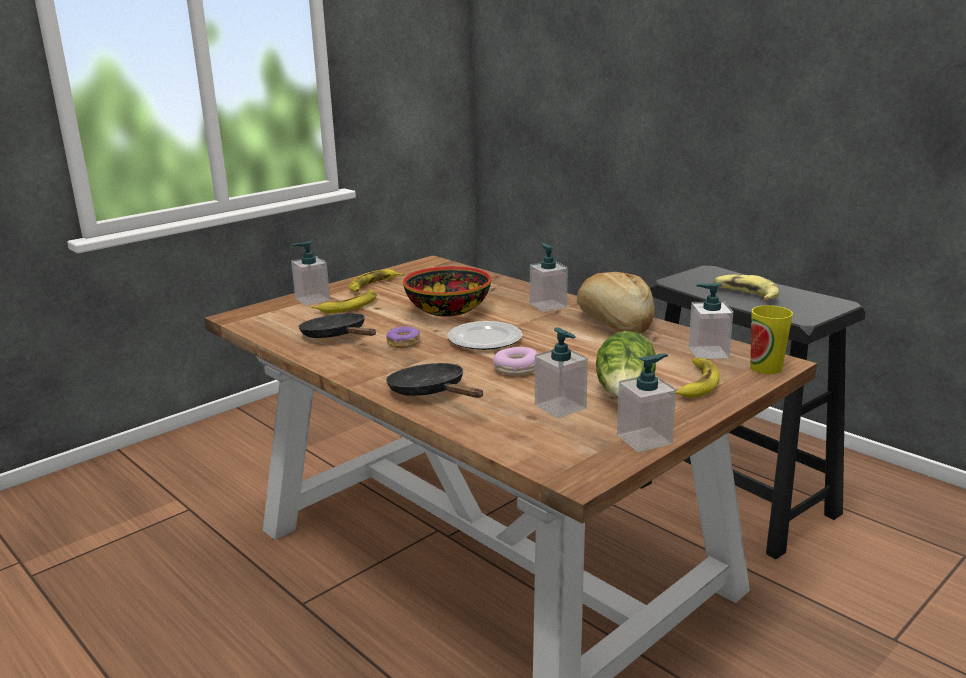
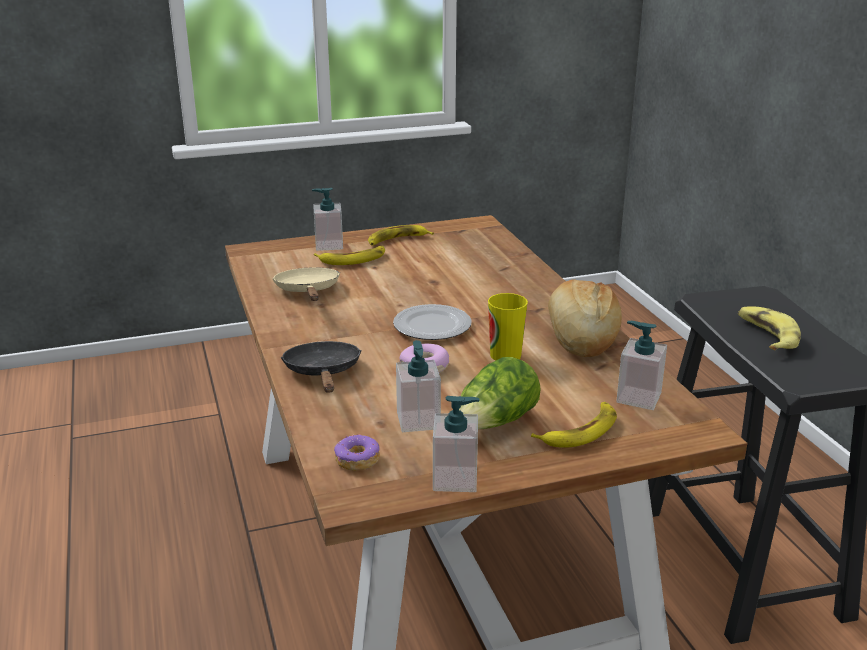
camera: 25 degrees right, 5 degrees up
(337, 336) = (308, 291): black frying pan -> beige frying pan
(403, 343) = (355, 313): donut -> donut (357, 460)
(448, 310) = (435, 284): bowl -> none
(548, 305) = (537, 300): soap dispenser -> none
(766, 368) = (679, 433): cup -> cup (505, 355)

